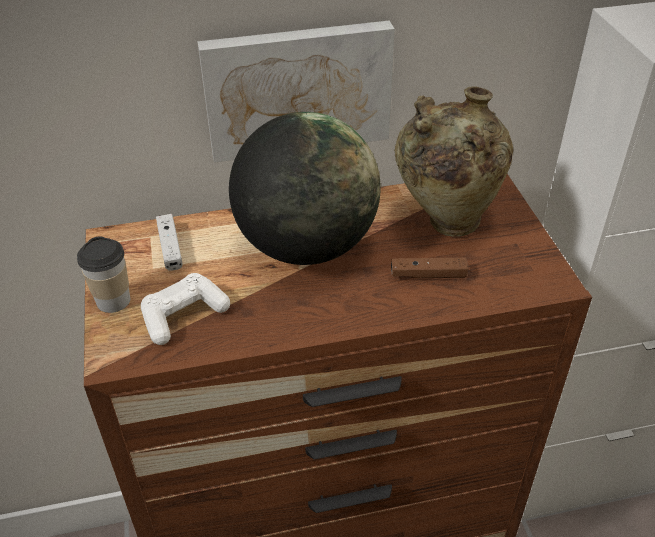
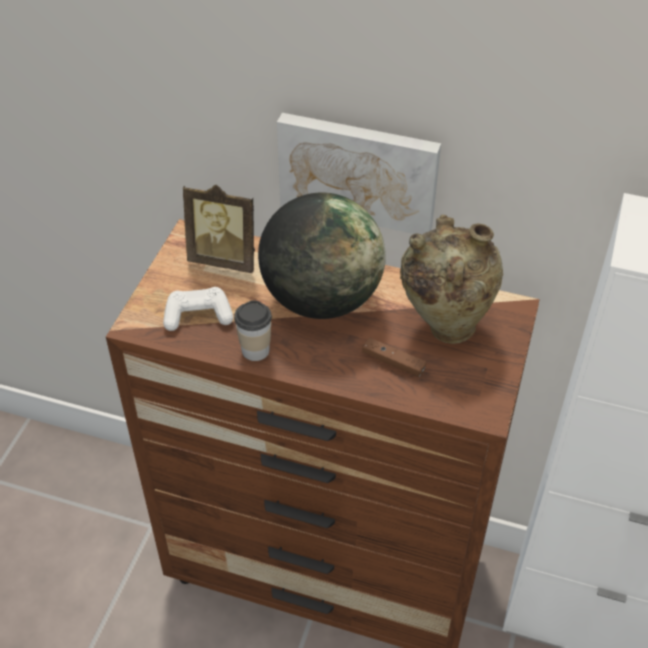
camera: 30 degrees right, 5 degrees up
(113, 301) = (161, 284): cup -> cup (255, 350)
(170, 247) = (225, 259): white game controller -> picture frame

